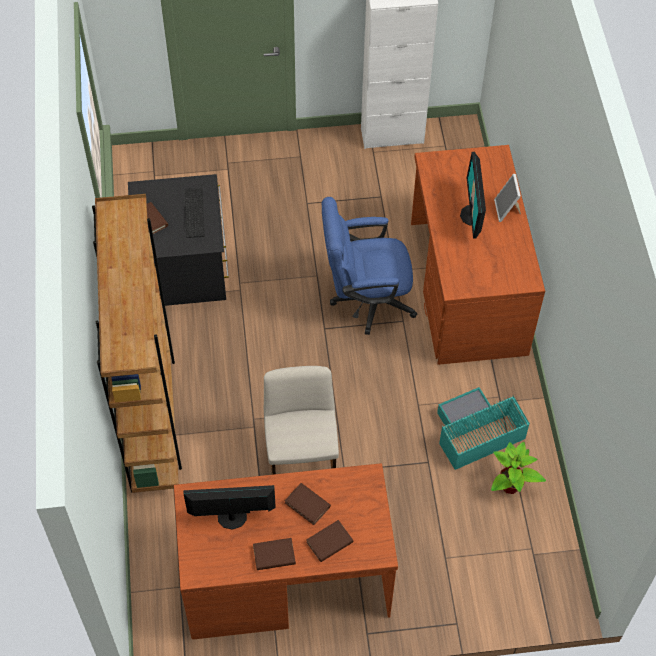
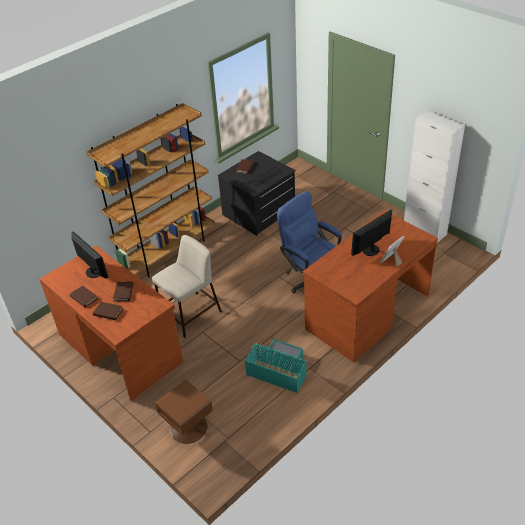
camera: 55 degrees right, 15 degrees down
(483, 579) = (188, 428): none -> brown nightstand
(510, 486) = (259, 404): potted plant -> none

